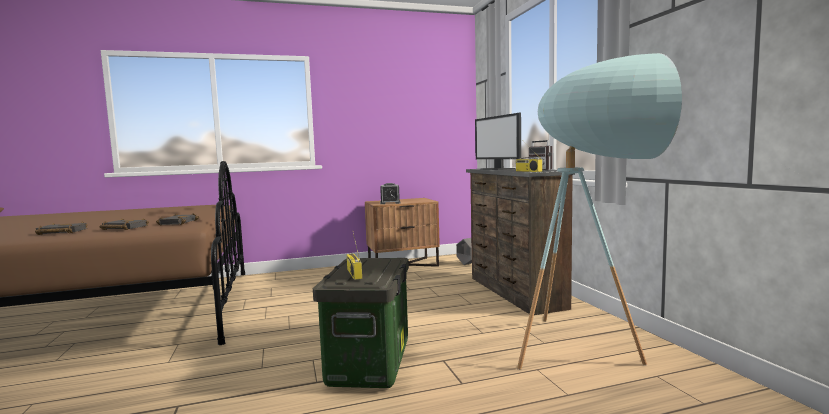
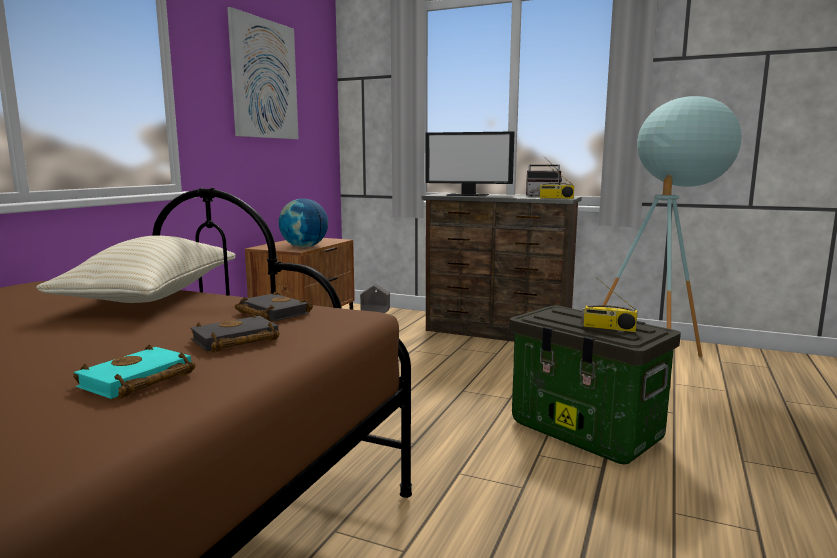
camera: 50 degrees left, 5 degrees up
(60, 232) = (137, 381): black book -> turquoise book
(195, 213) = (153, 297): none -> beige pillow
(390, 203) = (304, 247): alarm clock -> globe
(391, 94) = (264, 79): none -> picture

